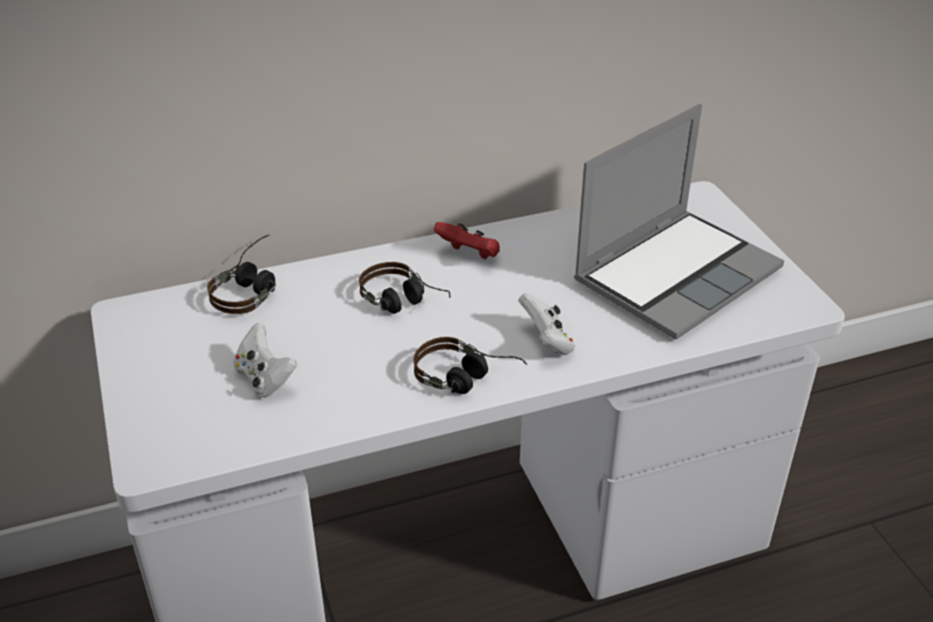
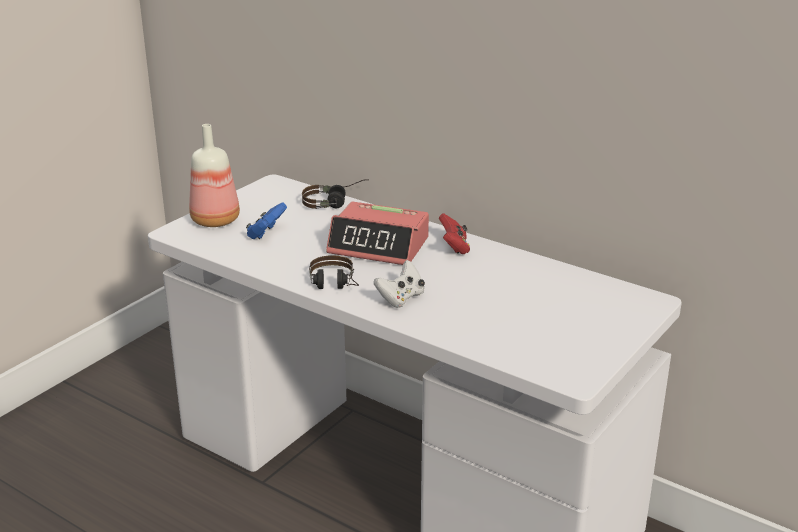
camera: 55 degrees right, 10 degrees down
(168, 407) = (217, 220): none -> bottle
(264, 378) = (266, 234): white game controller -> blue game controller
(405, 303) = (379, 246): headphones -> alarm clock
(677, 274) = (539, 320): laptop -> none

